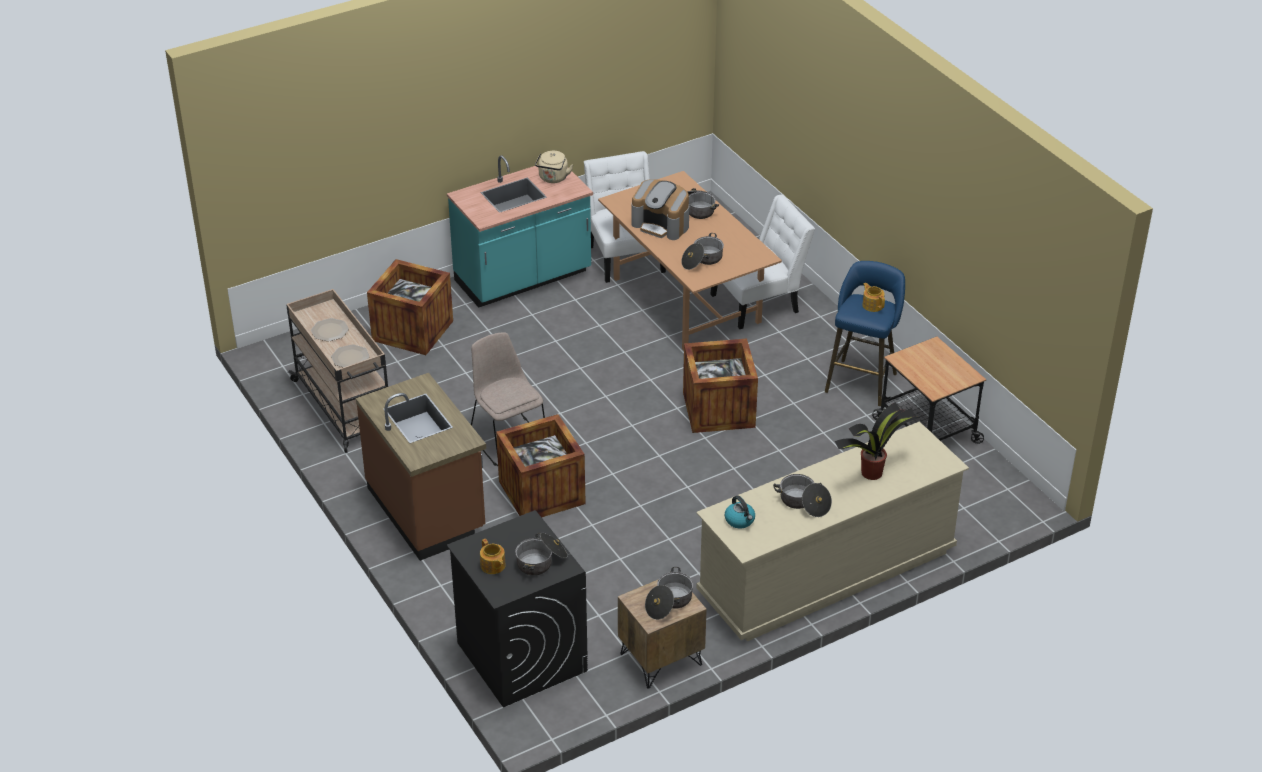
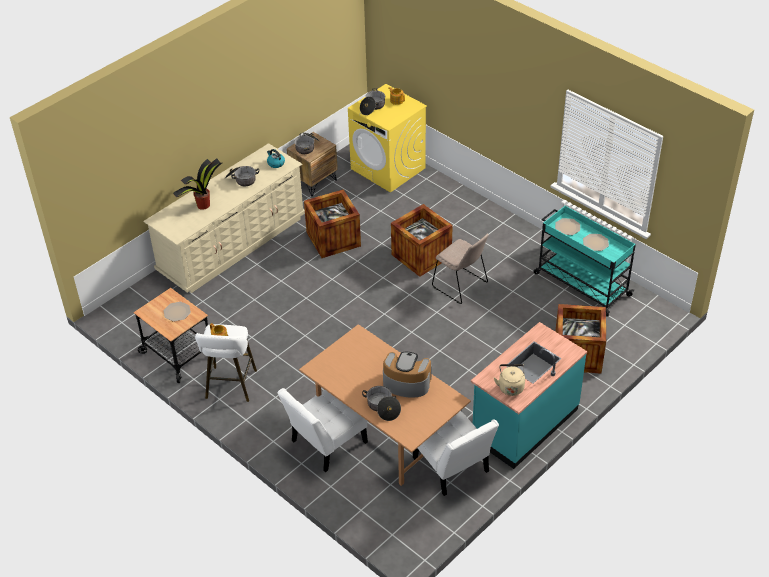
camera: 165 degrees right, 5 degrees up
(345, 408) = (581, 284): beige cart -> turquoise cart
(427, 510) = (484, 231): brown counter -> none
(521, 656) = (388, 168): black washing machine -> yellow washing machine
(702, 260) = (361, 354): cooking pot -> none
(718, 409) = (328, 338): crate -> crate (333, 239)
(862, 380) = (230, 387): blue stool -> white stool
(925, 367) = (177, 312): none -> plate

